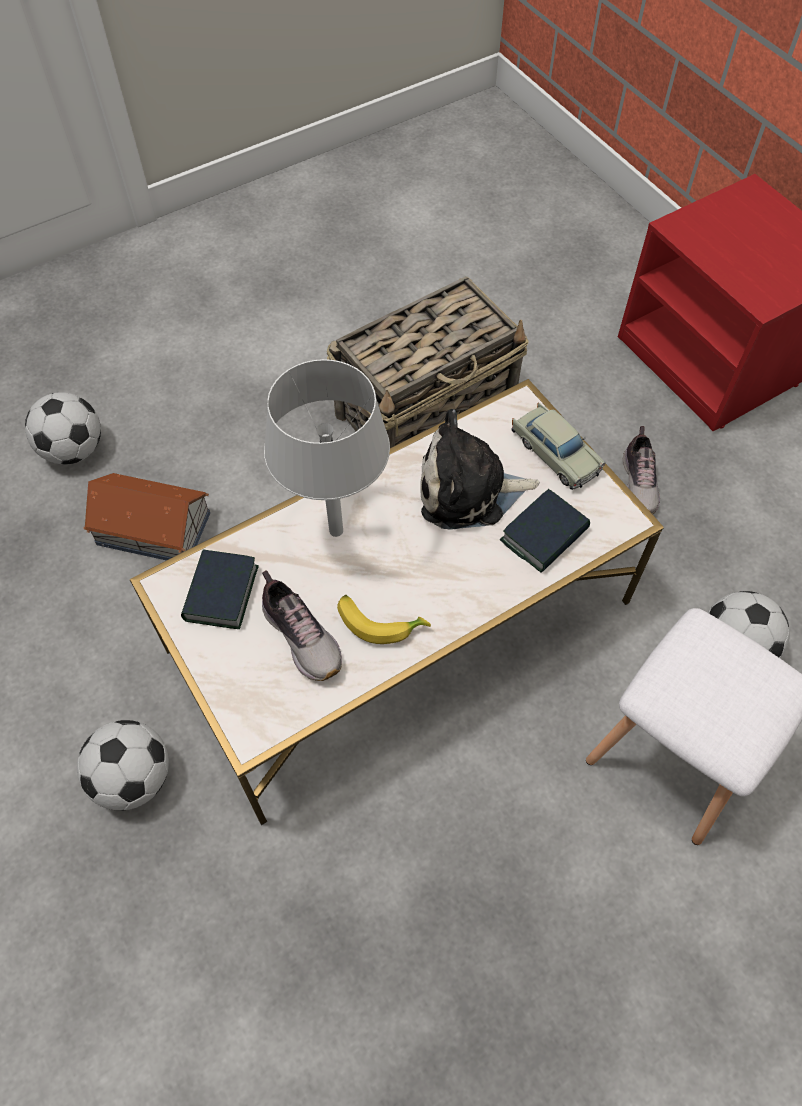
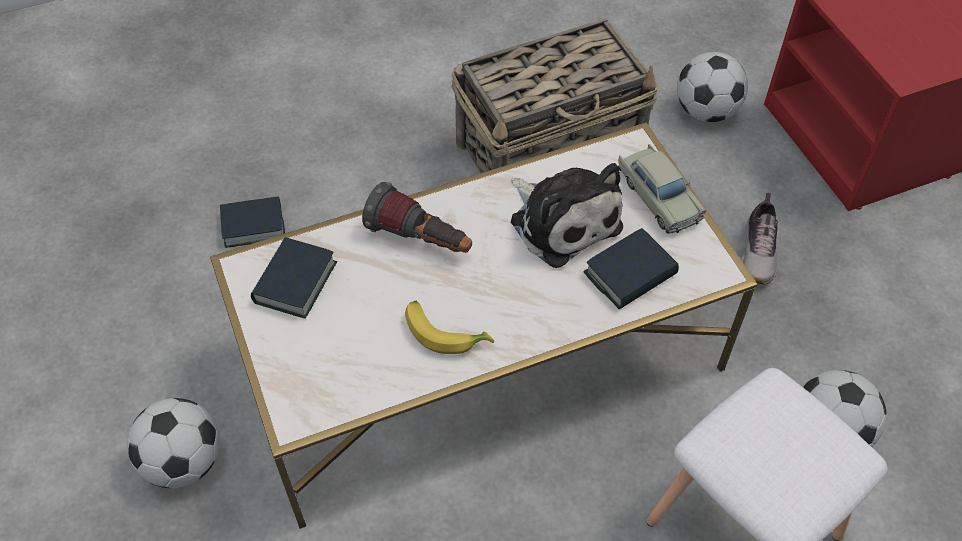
camera: 10 degrees right, 5 degrees down
(74, 450) = (192, 142): football -> football (706, 111)
(153, 527) = (253, 226): toy house -> book
(302, 636) = (365, 334): shoe -> none
(336, 531) = (420, 240): grey table lamp -> flashlight
(469, 490) = (562, 220): plush toy -> plush toy turned 135 degrees counterclockwise

